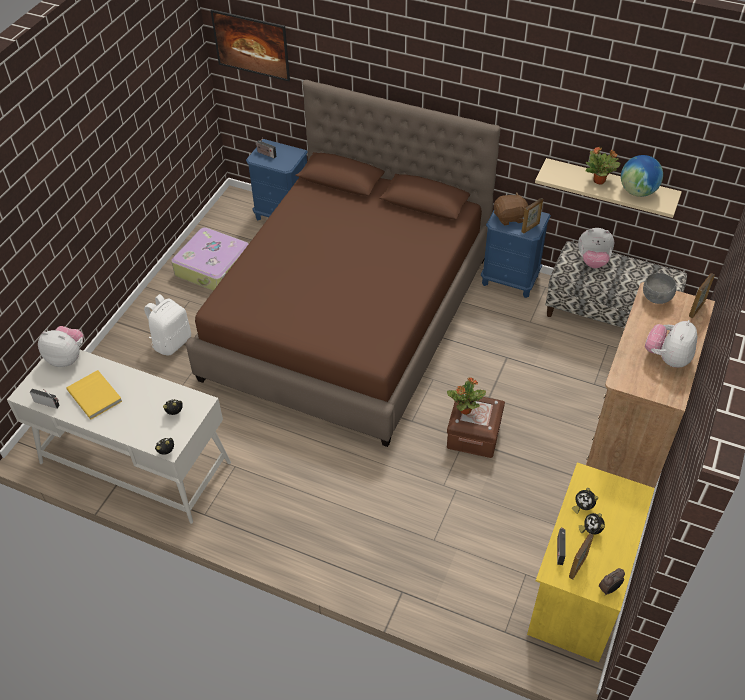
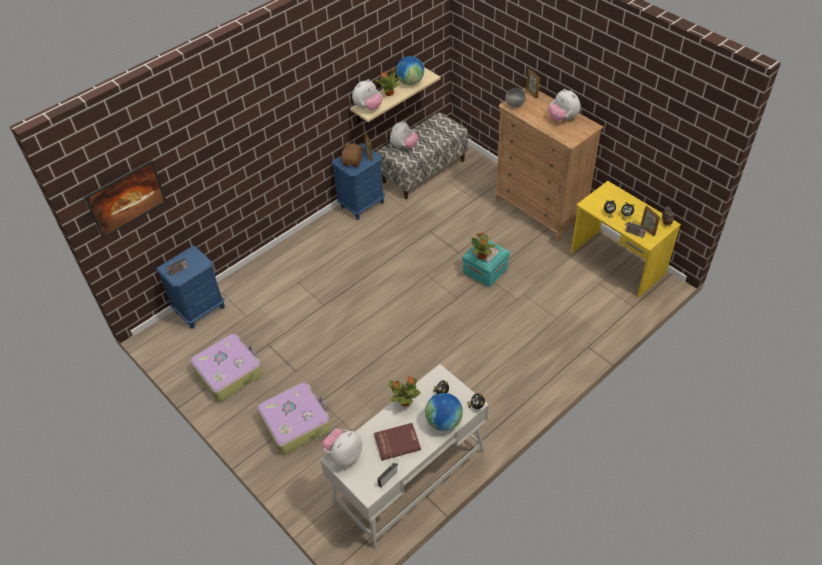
camera: 65 degrees left, 0 degrees up
(95, 395) = (397, 442): yellow book -> red book
(135, 428) = (444, 422): none -> globe
(151, 384) = (404, 402): none -> potted plant
(172, 342) = (296, 422): white backpack -> suitcase
(349, 317) = (341, 302): brown bed -> none
(474, 435) = (485, 270): brown storage box -> turquoise storage box
(558, 172) = (368, 107): none -> plush toy

